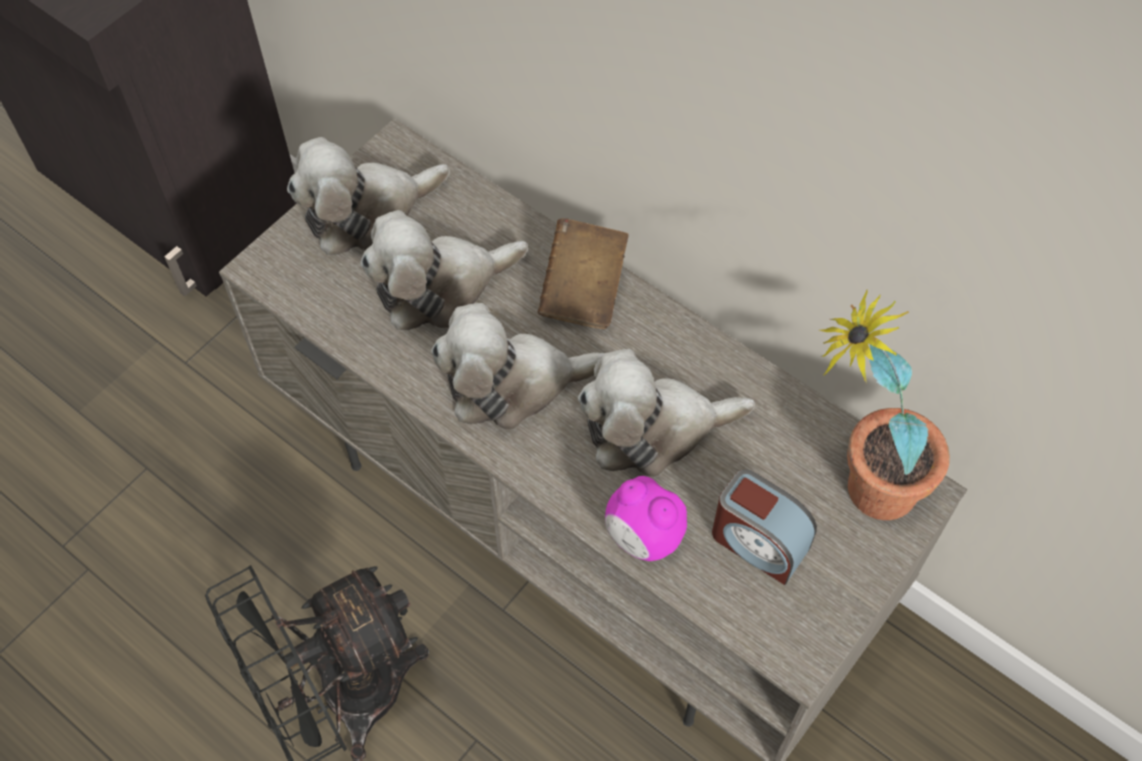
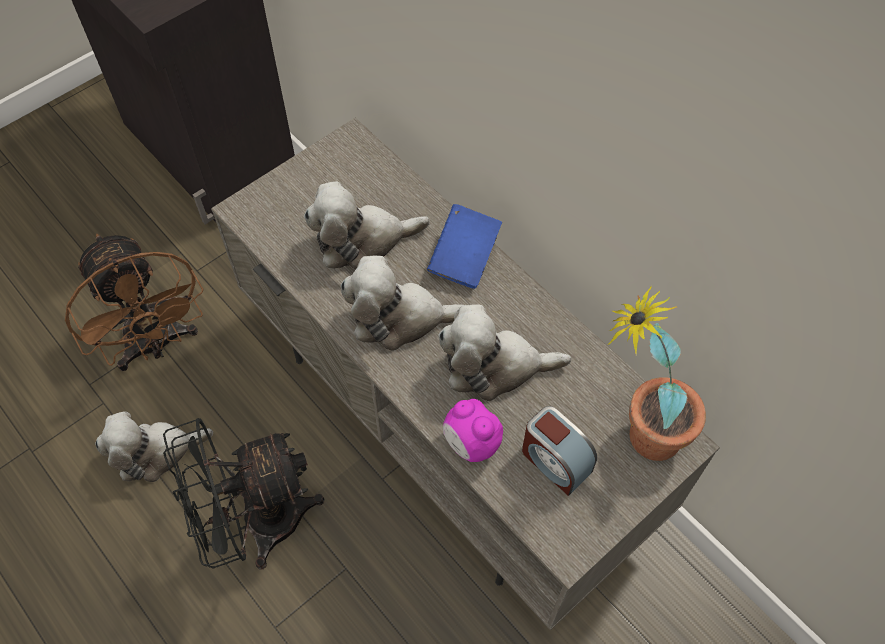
camera: 10 degrees right, 0 degrees up
(148, 476) = (156, 345): none -> brown fan
(366, 213) = (322, 181): plush toy -> plush toy (156, 452)
(583, 290) = (464, 258): brown book -> blue book

